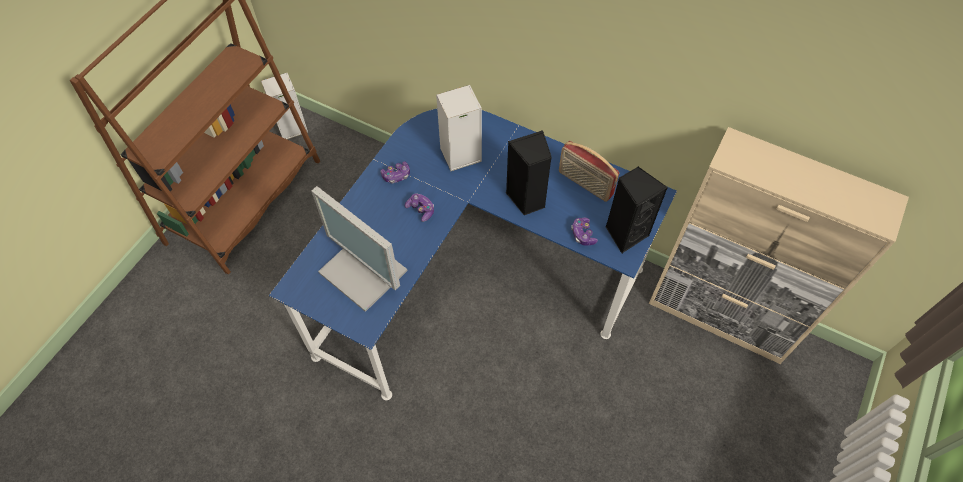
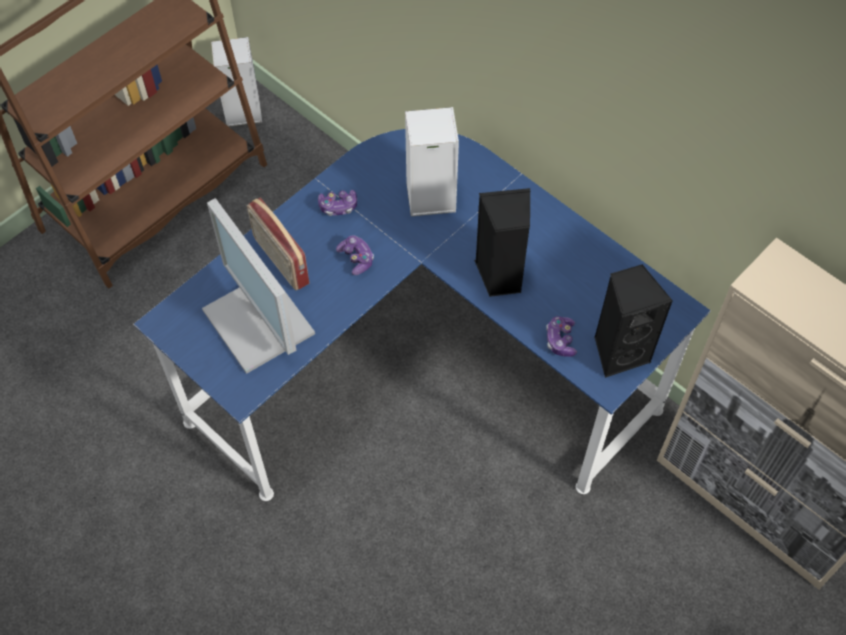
camera: 15 degrees right, 0 degrees up
(584, 184) = (585, 273): radio -> radio (280, 261)

